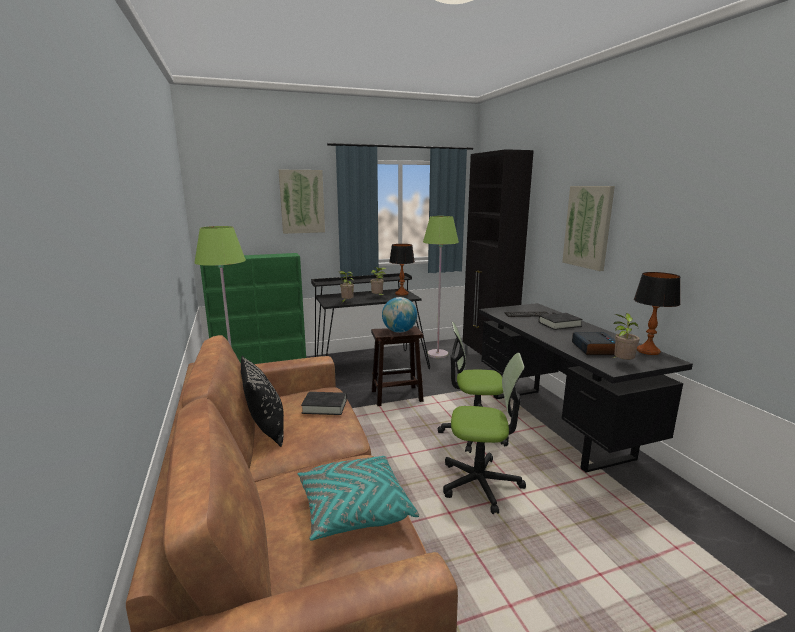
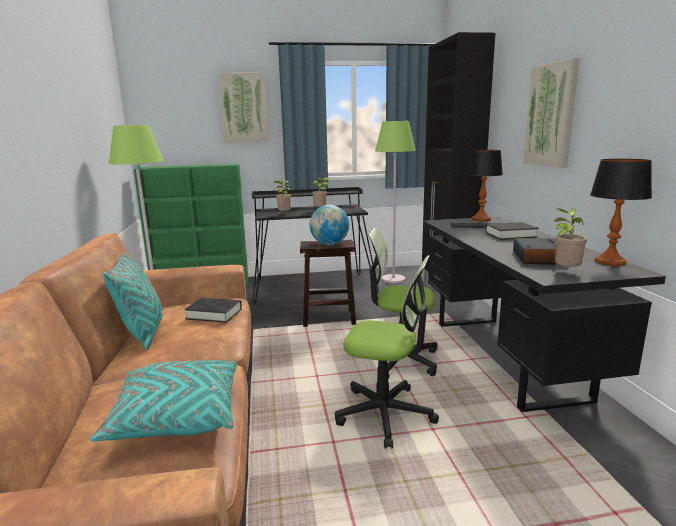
camera: 10 degrees right, 0 degrees up
(266, 430) = (143, 333): black pillow -> turquoise pillow
(401, 294) = (349, 208): table lamp -> table lamp (480, 219)

